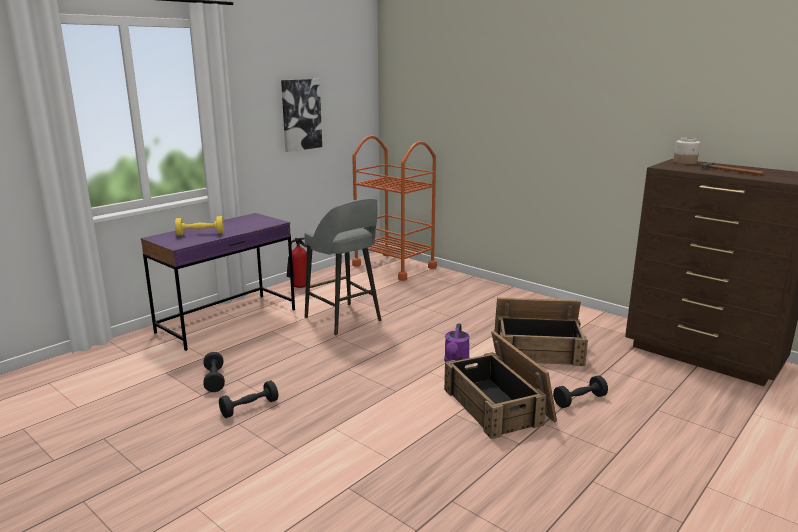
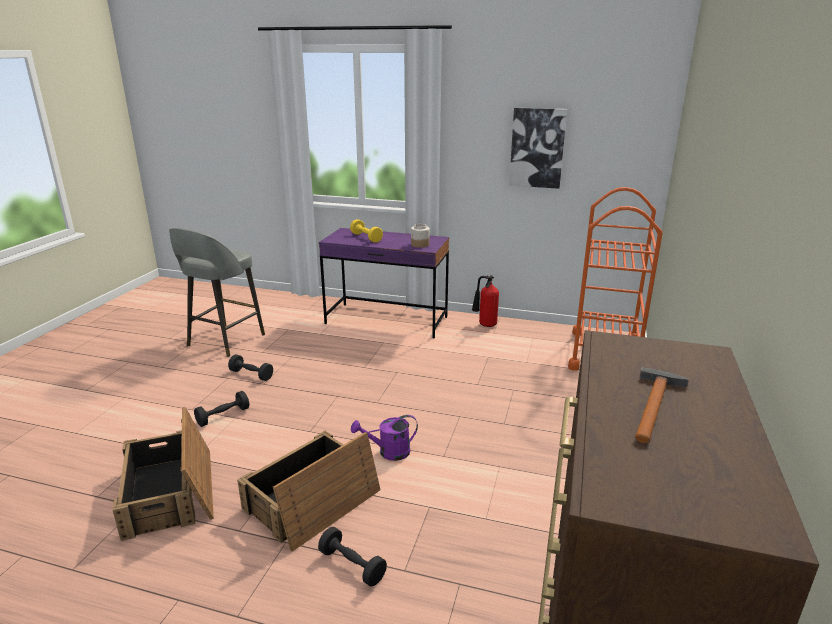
camera: 65 degrees right, 5 degrees up
(214, 380) = (286, 349): black dumbbell -> black dumbbell (223, 416)
(344, 320) = (435, 366): grey stool -> grey stool (224, 341)
(538, 349) = (470, 506): crate -> crate (171, 492)
(685, 162) = (693, 359): jar -> jar (420, 245)

